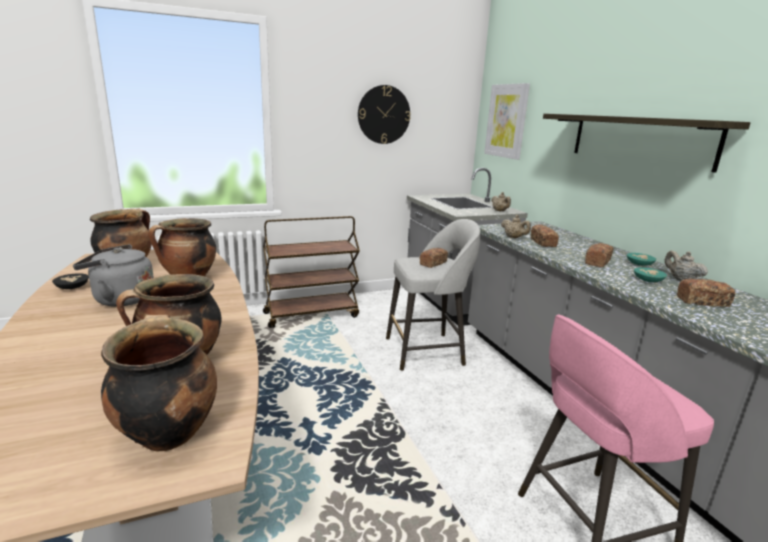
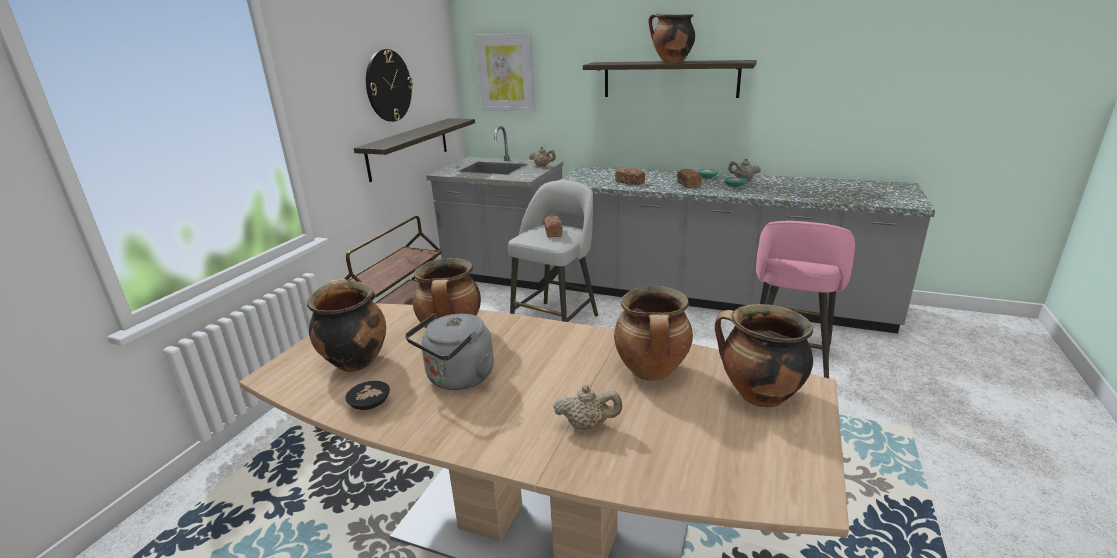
camera: 45 degrees left, 5 degrees up
(394, 169) = (408, 148): none -> shelf
(514, 237) = (605, 185): beige teapot -> beige teapot (588, 425)
(633, 116) = (671, 62): none -> cooking pot
(702, 301) = (778, 188): bread -> none

